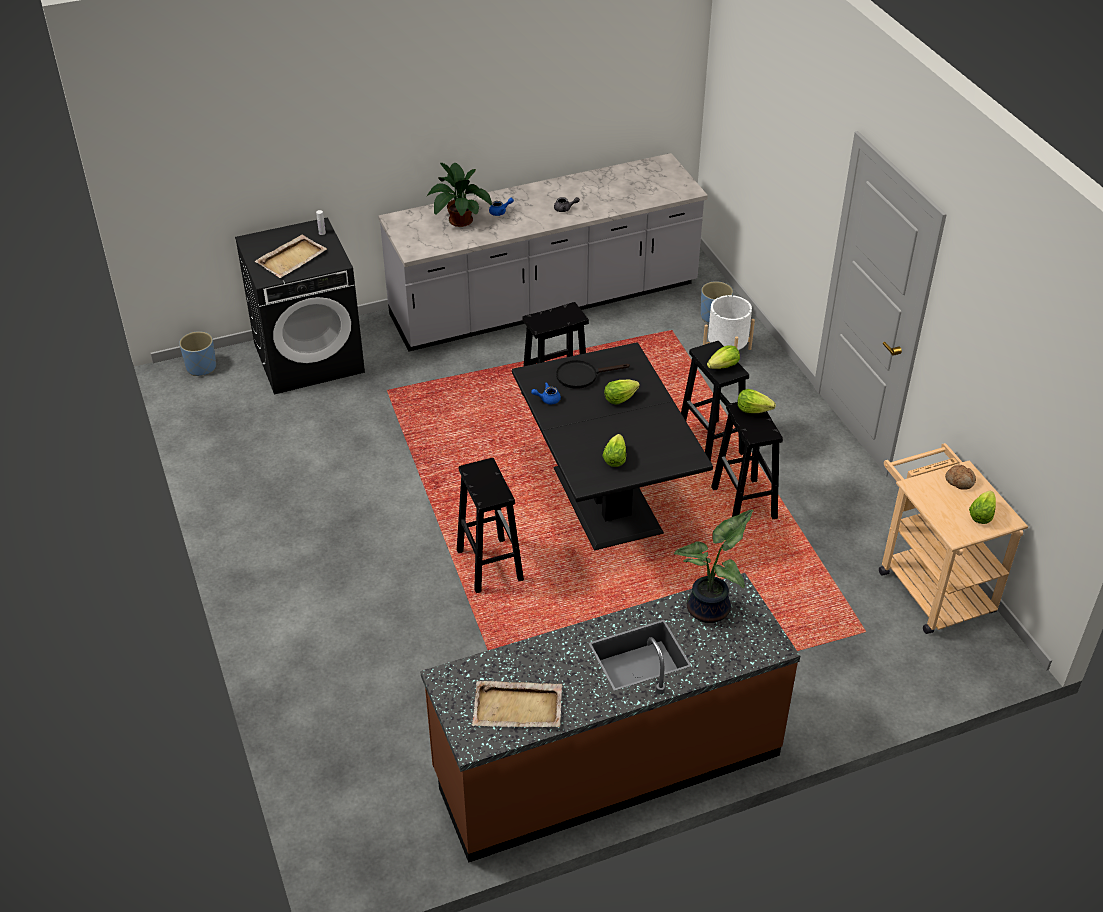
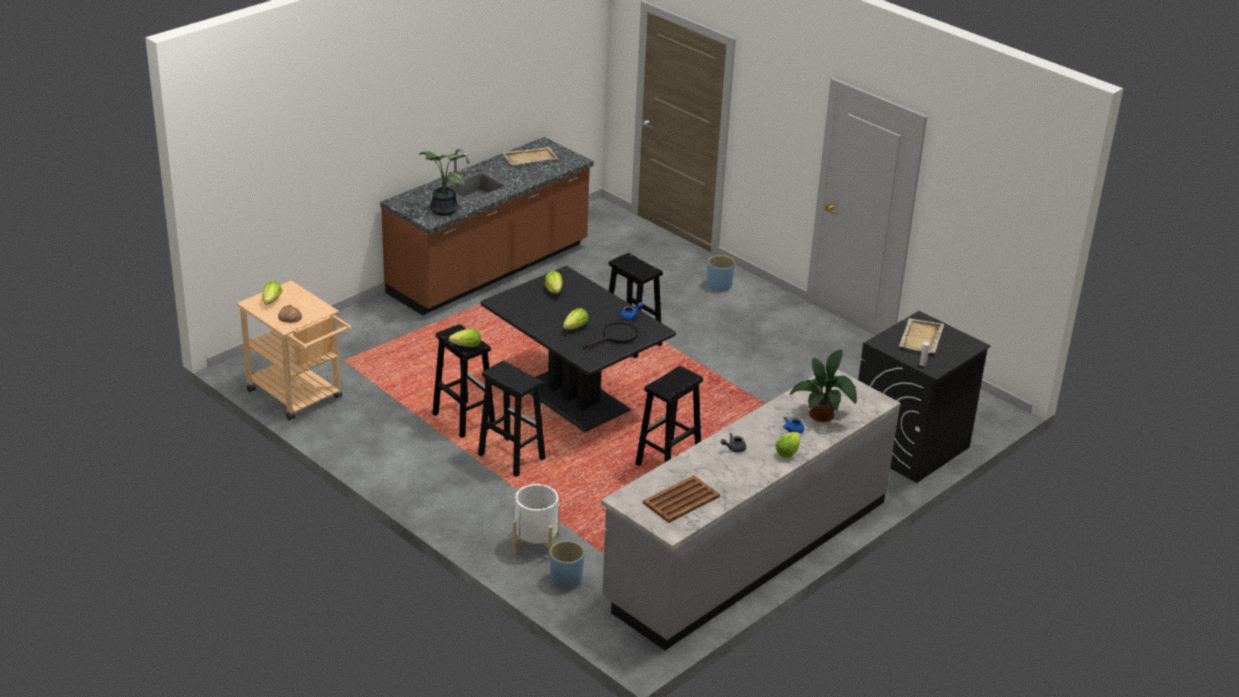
camera: 155 degrees right, 10 degrees down
(201, 367) = (986, 418): blue planter -> blue planter (719, 286)
(640, 180) = (682, 500): none -> brown tray
(723, 366) = (506, 373): lettuce -> lettuce (787, 452)

